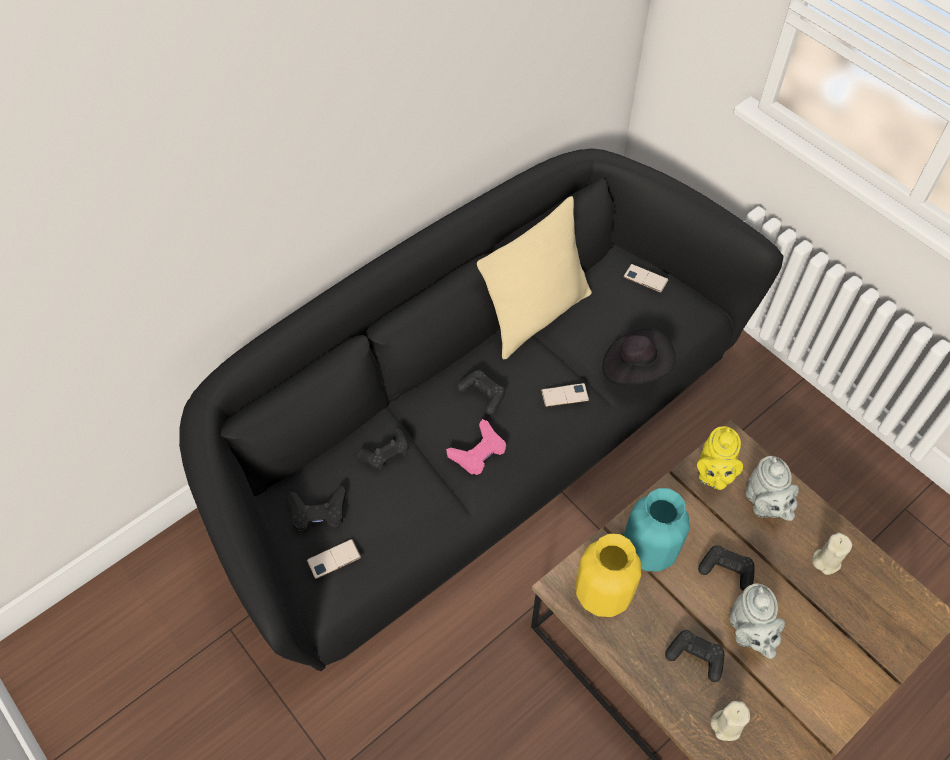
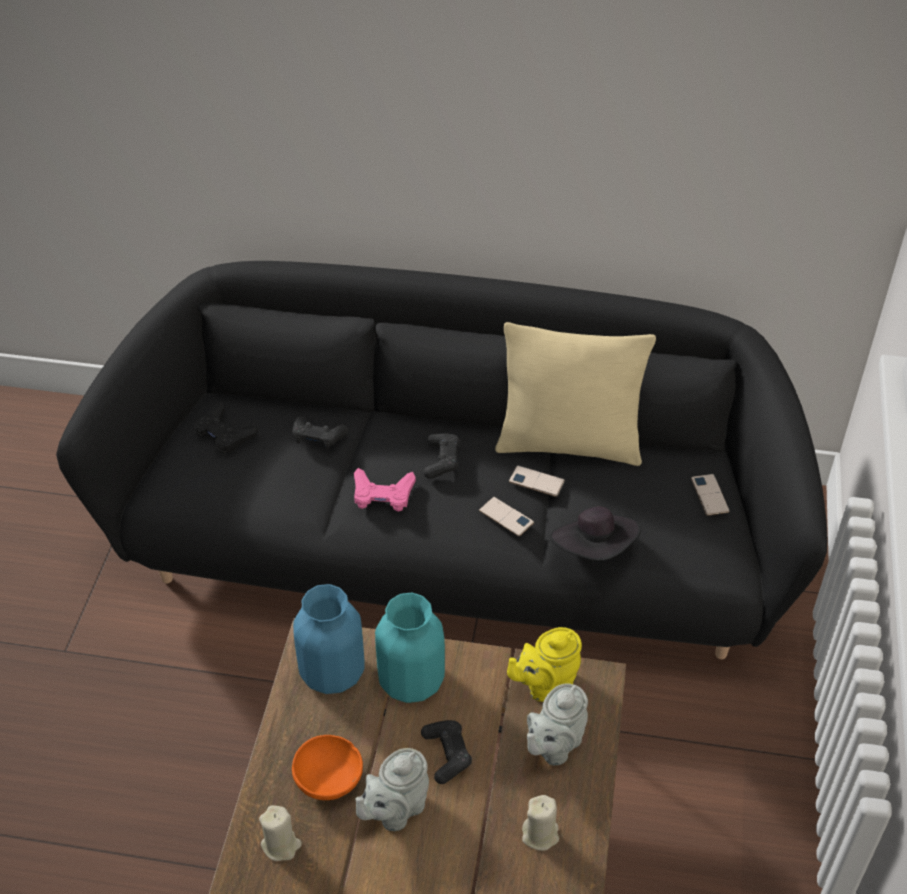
camera: 50 degrees right, 10 degrees down
(334, 559) = (193, 471): phone -> phone (536, 481)
(603, 593) = (332, 672): yellow vase -> blue vase
(695, 657) = (330, 780): black game controller -> orange bowl

